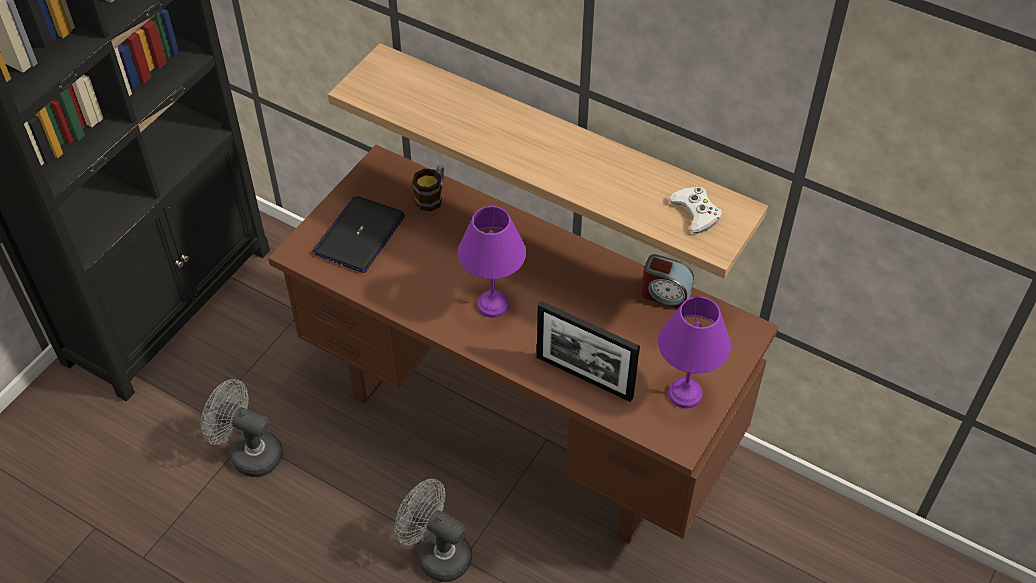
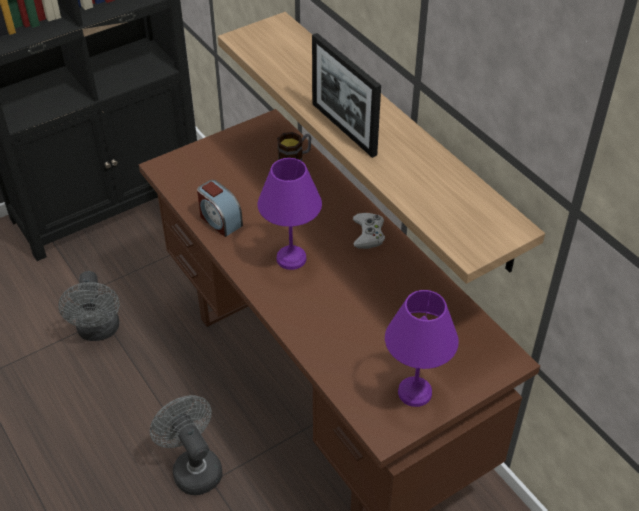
camera: 25 degrees right, 5 degrees down
(249, 453) = (99, 331): grey fan -> grey fan turned 150 degrees counterclockwise
(360, 235) = (219, 170): laptop -> none
(584, 377) = (332, 344): picture frame -> picture frame (343, 129)
(665, 294) = (447, 302): alarm clock -> alarm clock (220, 220)
(696, 213) = (470, 217): white game controller -> white game controller (368, 234)

